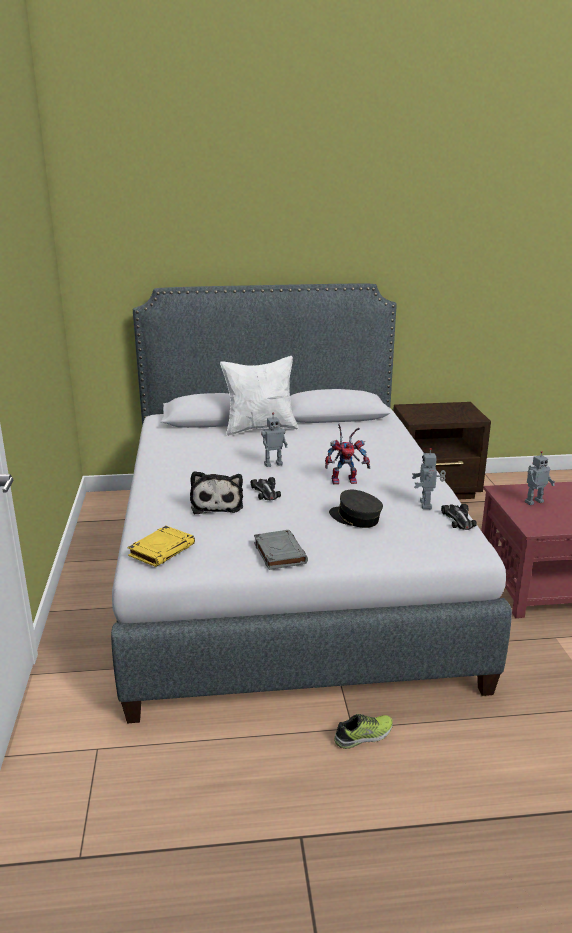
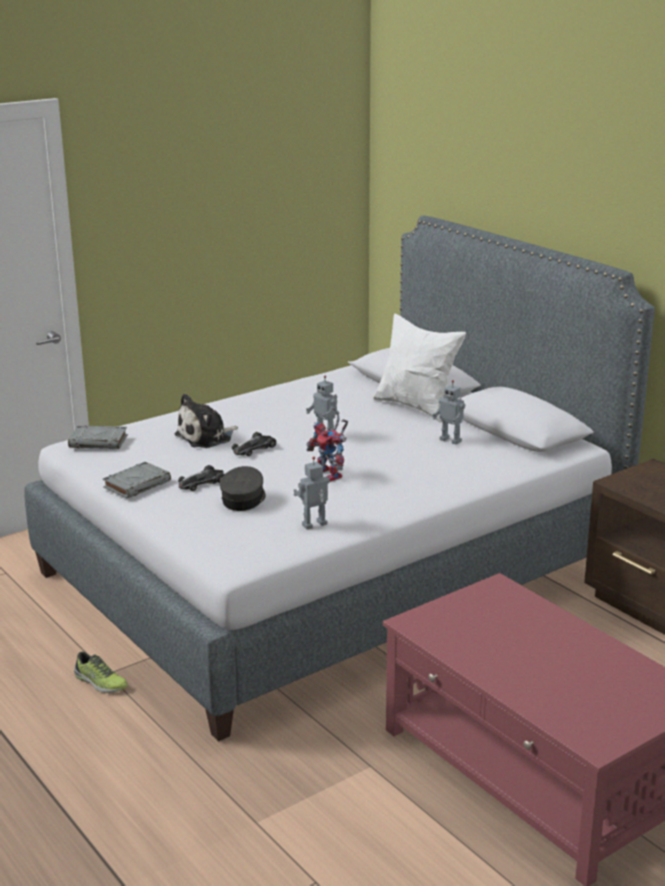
camera: 60 degrees right, 0 degrees up
(162, 550) = (99, 441): yellow book -> grey book
(458, 519) = (297, 547): toy car -> toy car (202, 482)
(533, 501) = (490, 611): toy robot -> toy robot (451, 440)

